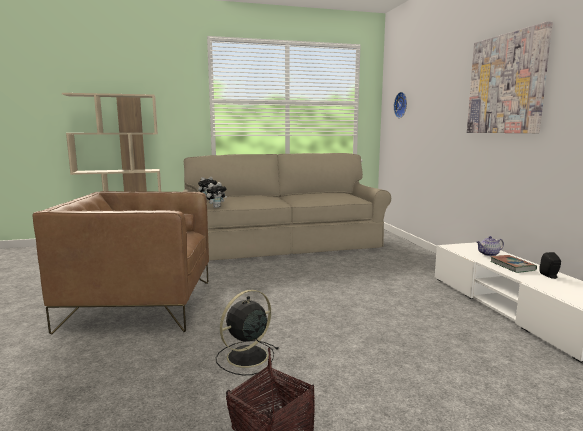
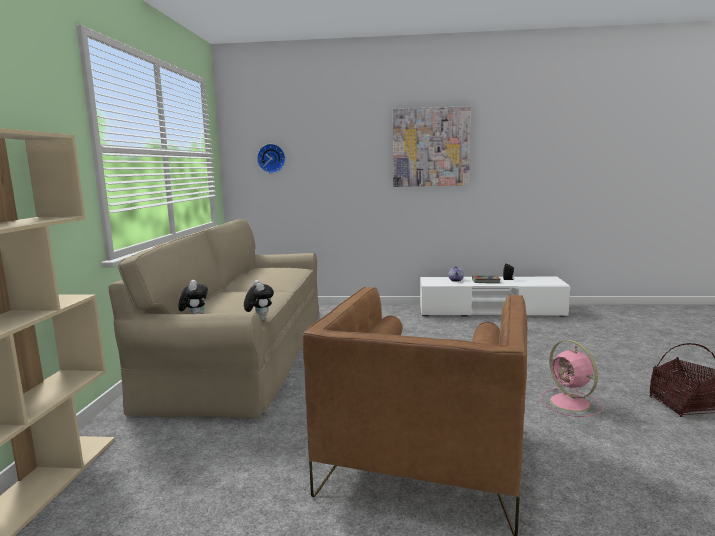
camera: 70 degrees left, 0 degrees up
(246, 357) = (571, 403): black fan -> pink fan

